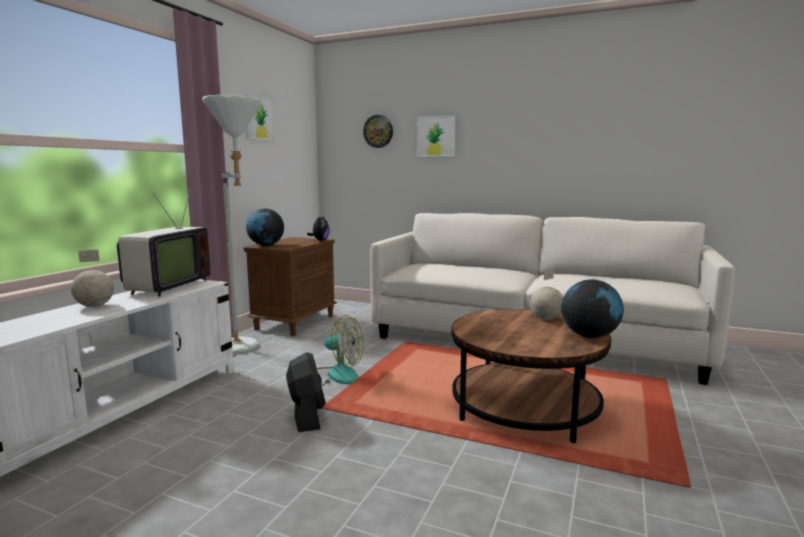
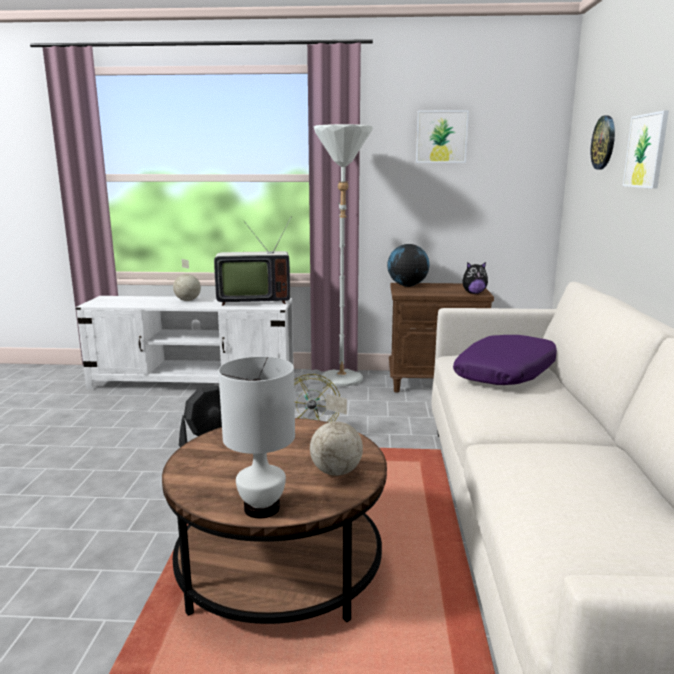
camera: 70 degrees right, 5 degrees up
(448, 268) = (508, 373): none -> purple pillow
(589, 336) = (262, 508): globe -> white table lamp

